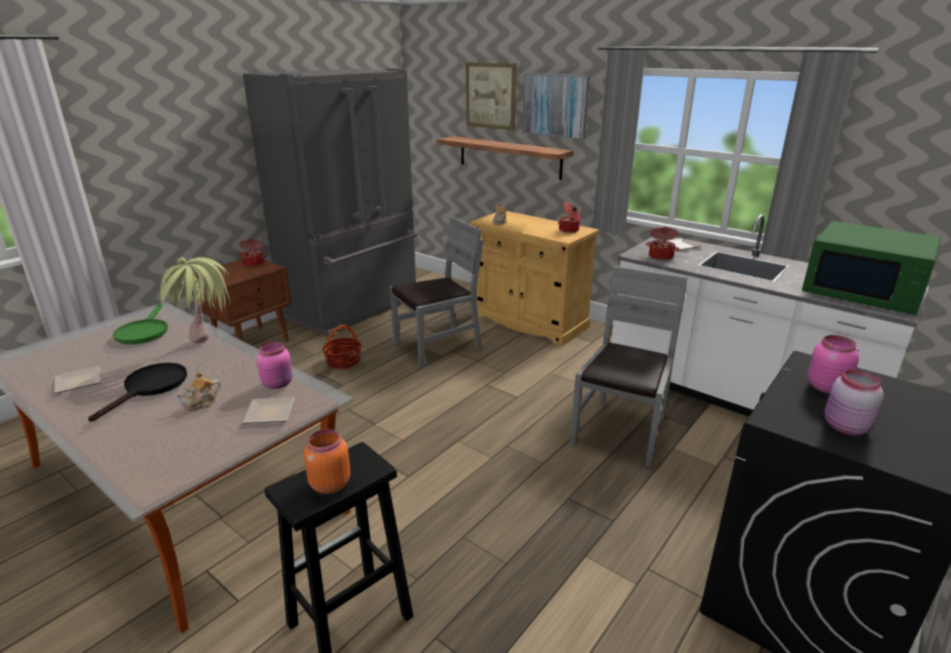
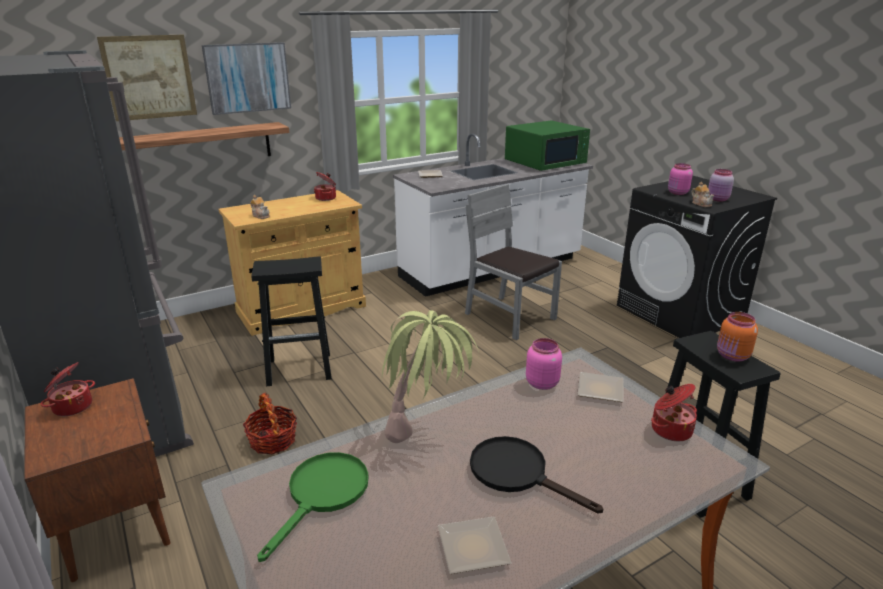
camera: 70 degrees left, 0 degrees up
(144, 331) = (323, 495): green frying pan -> green frying pan turned 75 degrees counterclockwise
(201, 403) = (570, 432): teapot -> teapot (701, 204)
(437, 346) = (300, 369): grey chair -> black stool
(661, 256) = (447, 184): cooking pot -> cooking pot (670, 429)

